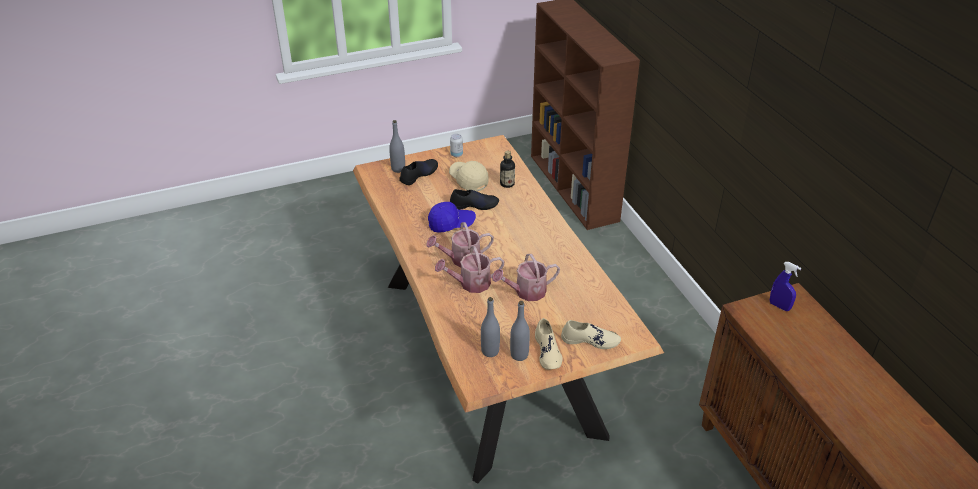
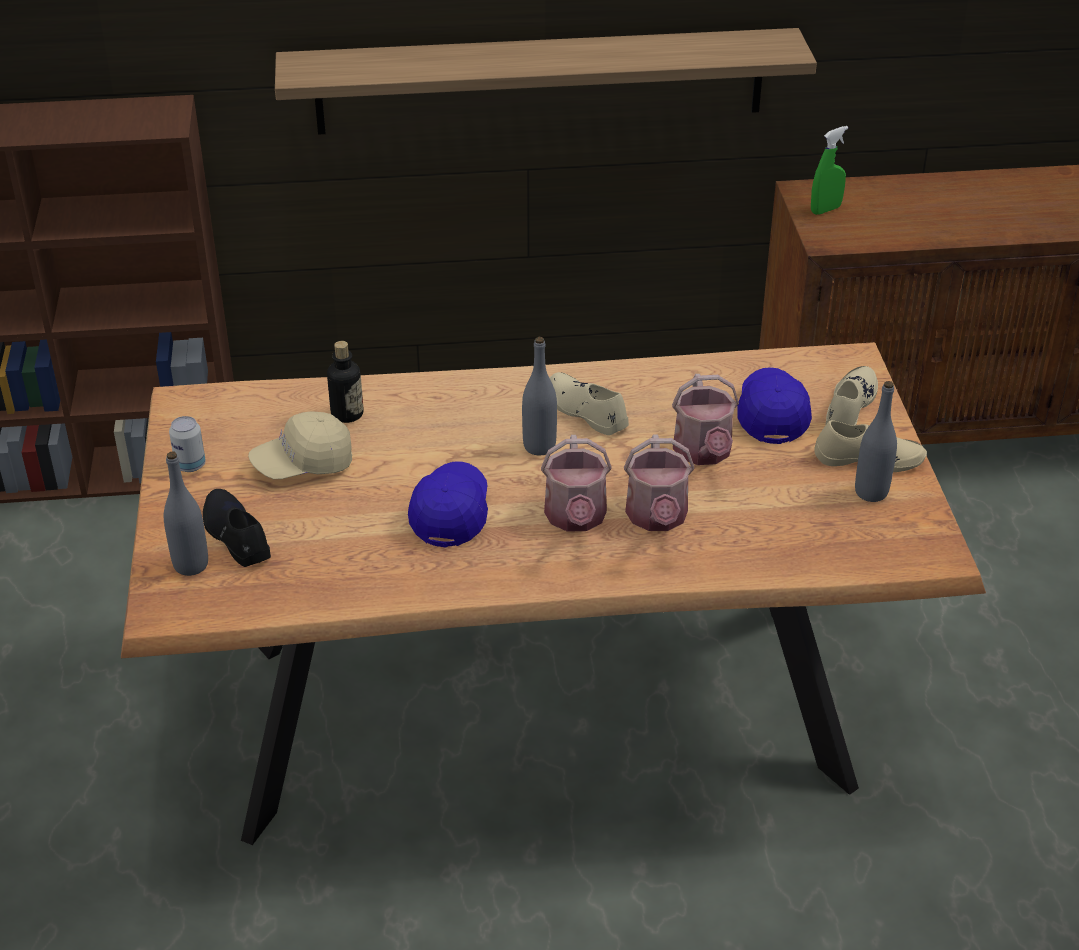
camera: 75 degrees left, 0 degrees up
(474, 205) = (398, 471): black shoe -> none
(490, 351) = (855, 525): grey bottle -> grey bottle (539, 446)
(542, 249) = (585, 411): none -> beige shoe
(569, 312) = (771, 414): none -> blue cap
(734, 145) = (540, 81): none -> shelf
(779, 306) = (825, 210): blue spray bottle -> green spray bottle

